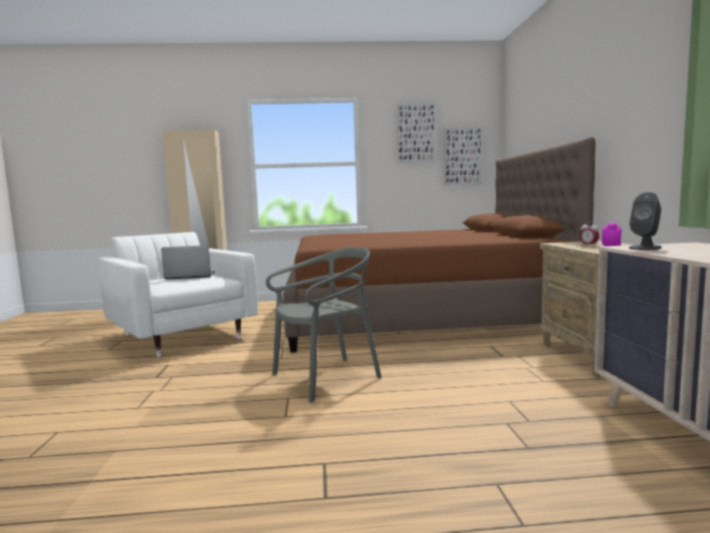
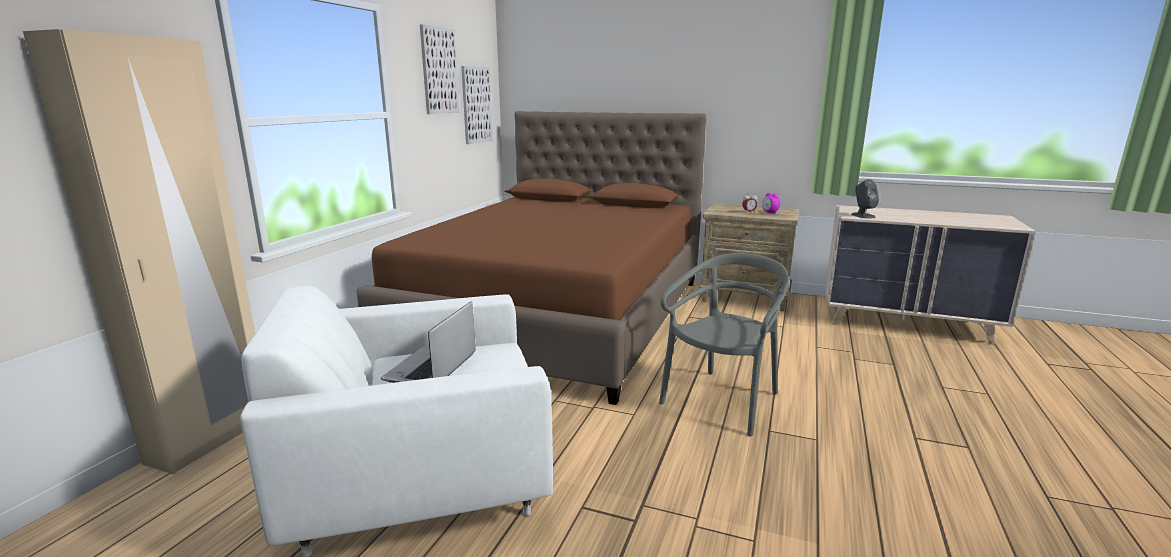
camera: 65 degrees left, 10 degrees up
(326, 378) = (722, 401): grey chair -> grey chair turned 45 degrees clockwise

